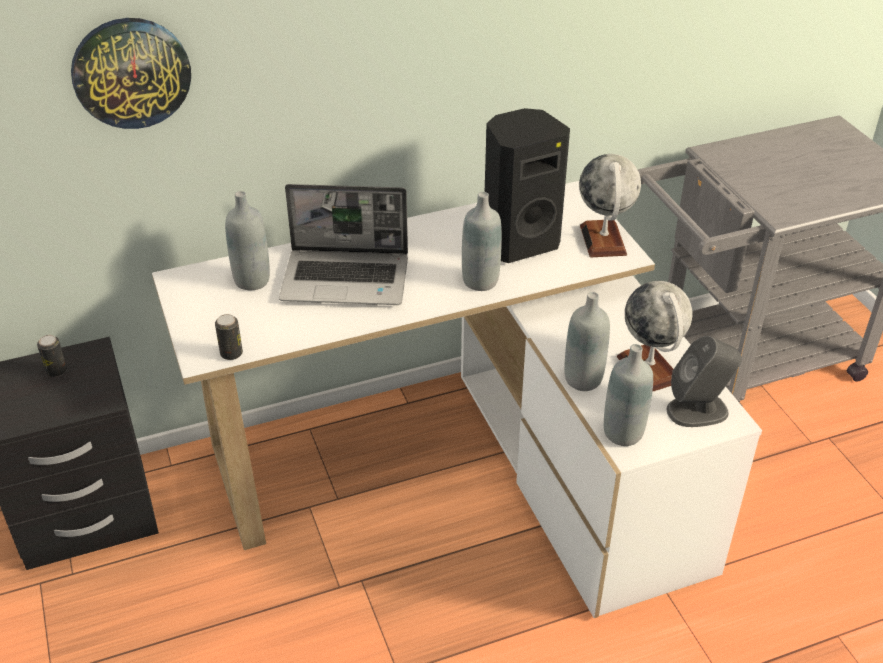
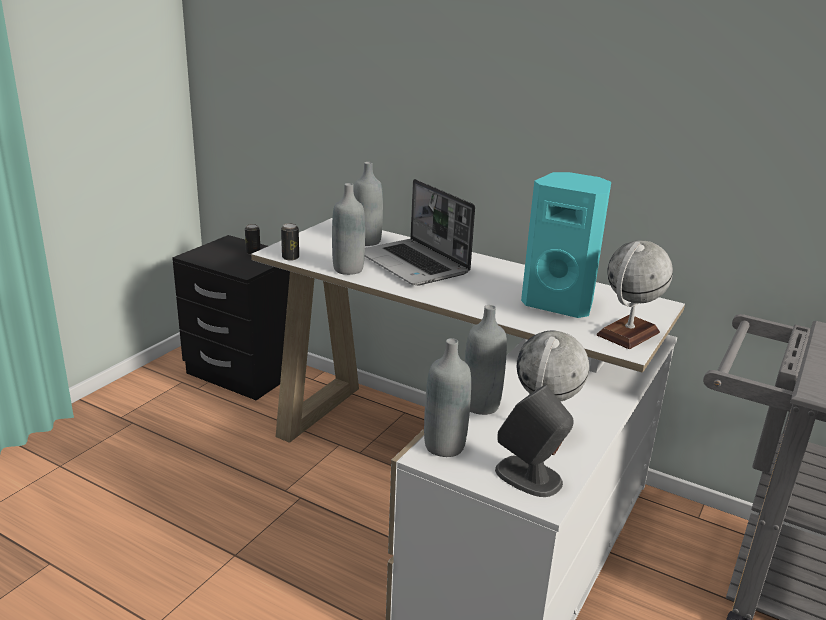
camera: 50 degrees right, 15 degrees down
(131, 72) = (348, 59): wall clock -> none
(480, 281) = (490, 304): grey bottle -> grey bottle (348, 269)
(519, 242) = (559, 304): black speaker -> turquoise speaker

